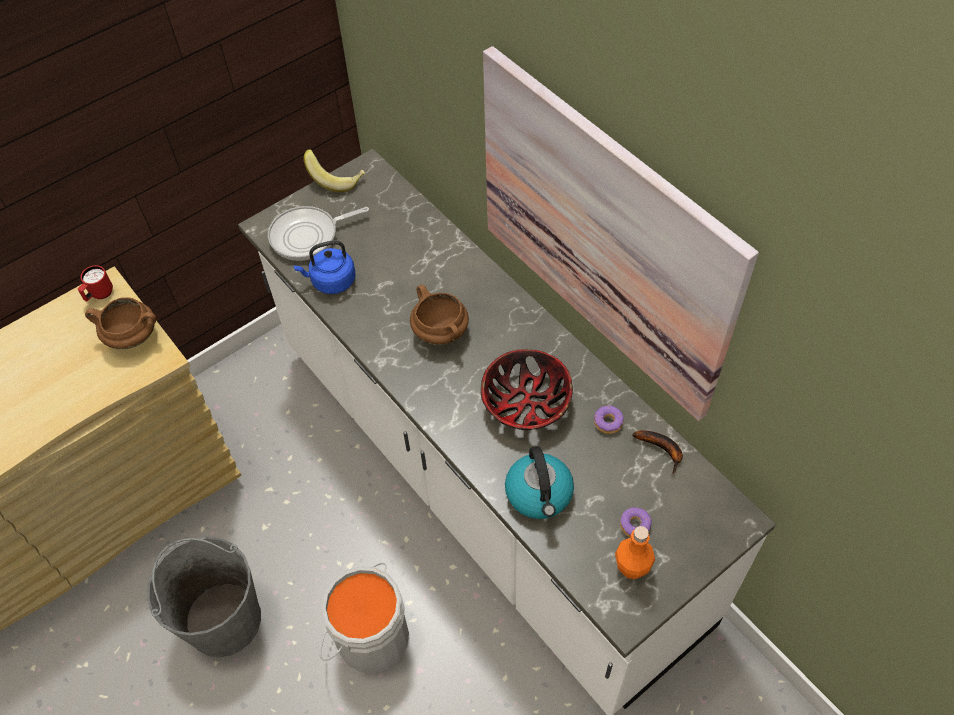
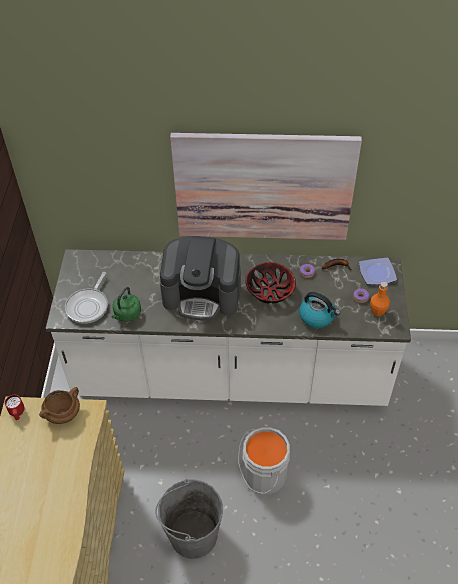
camera: 50 degrees left, 5 degrees down
(331, 281) = (126, 314): blue kettle -> green kettle
(336, 179) = (67, 273): banana -> none
(441, 332) = (202, 294): brown cooking pot -> coffee machine
(706, 512) = (376, 273): none -> plate

